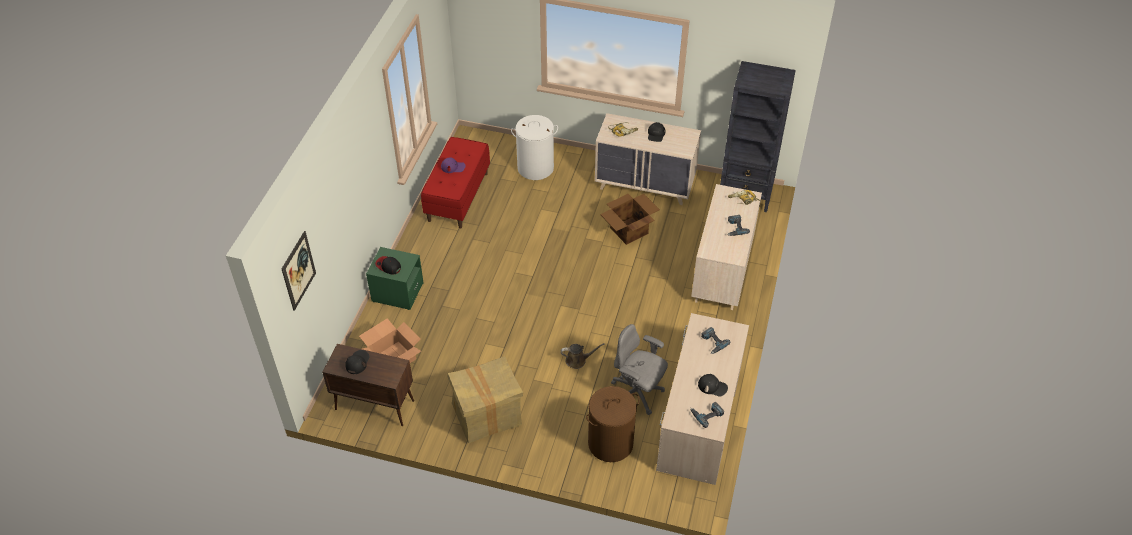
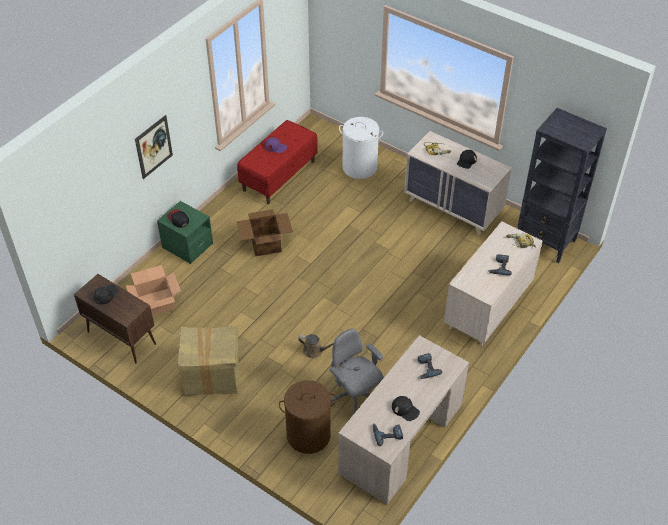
camera: 20 degrees right, 0 degrees up
(298, 270) = (65, 198): picture -> picture (154, 147)
(628, 230) = (417, 246): cardboard box -> cardboard box (265, 244)

